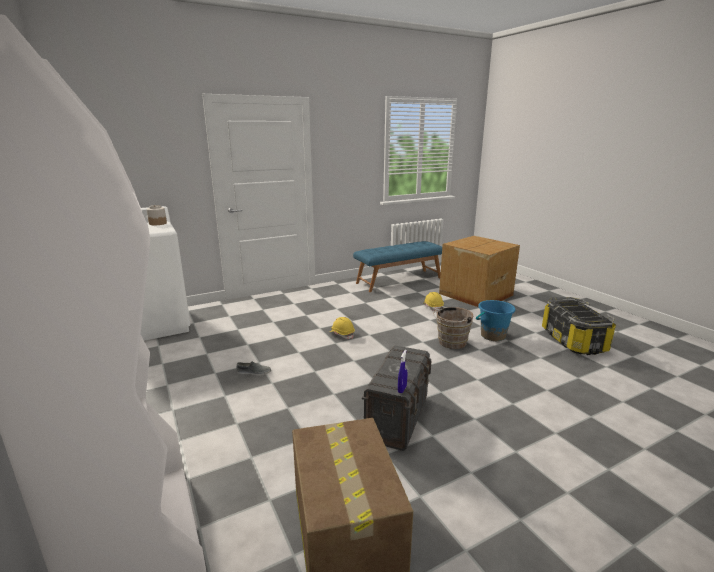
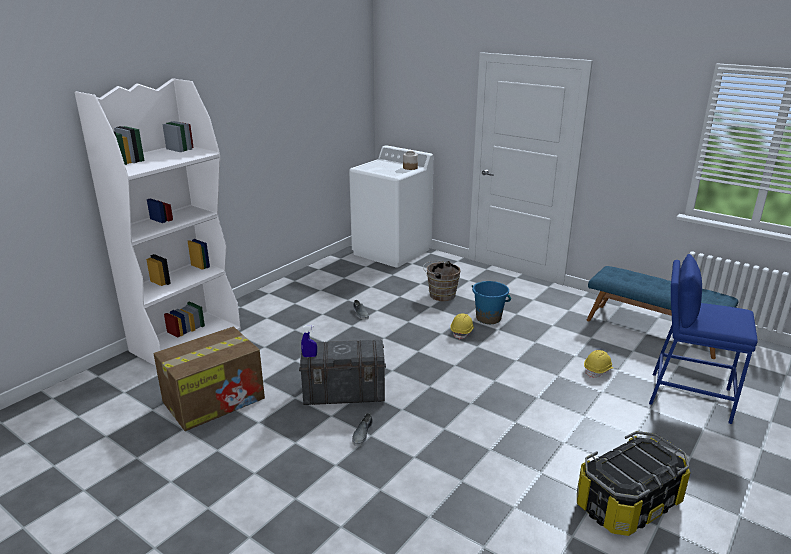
camera: 65 degrees right, 5 degrees up
(450, 343) = (510, 399): brown bucket -> brown bucket (440, 294)
(471, 423) = (362, 434): none -> grey shoe
(474, 294) = (689, 396): cardboard box -> blue stool
(493, 336) = (563, 428): blue bucket -> blue bucket (488, 318)

